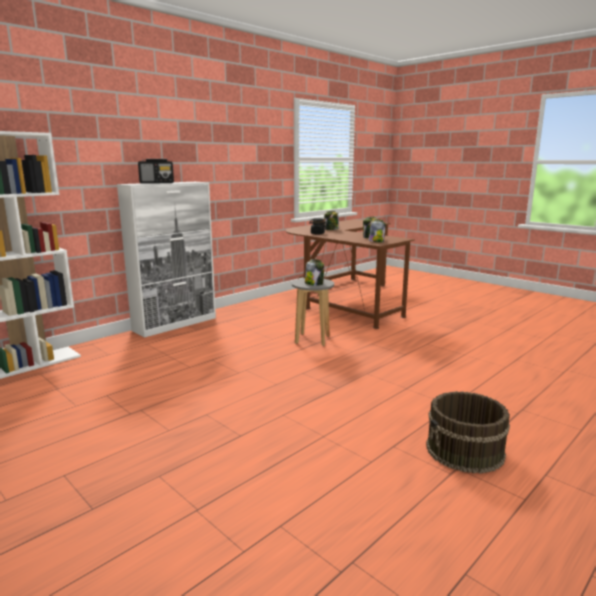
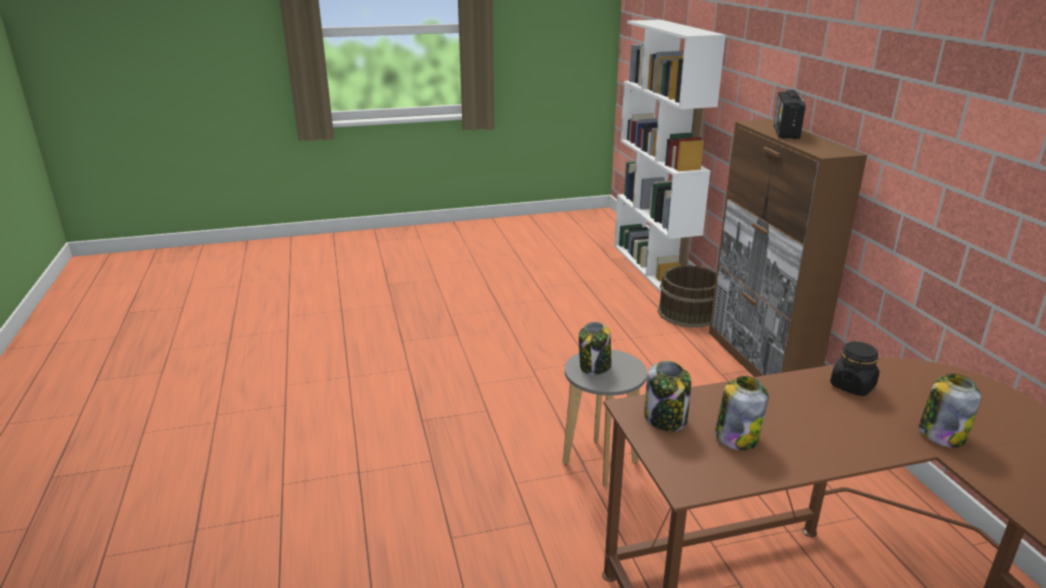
camera: 120 degrees right, 10 degrees up
(175, 324) = (759, 362): white cabinet -> brown cabinet
(465, 451) = (220, 440): brown bucket -> brown bucket (687, 312)

